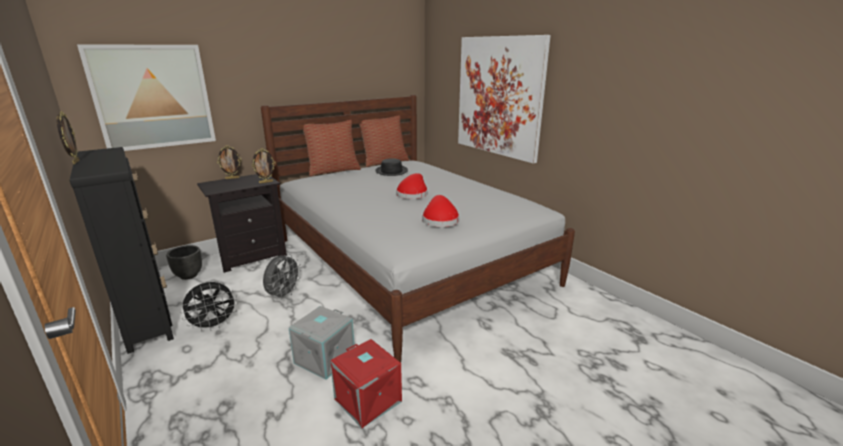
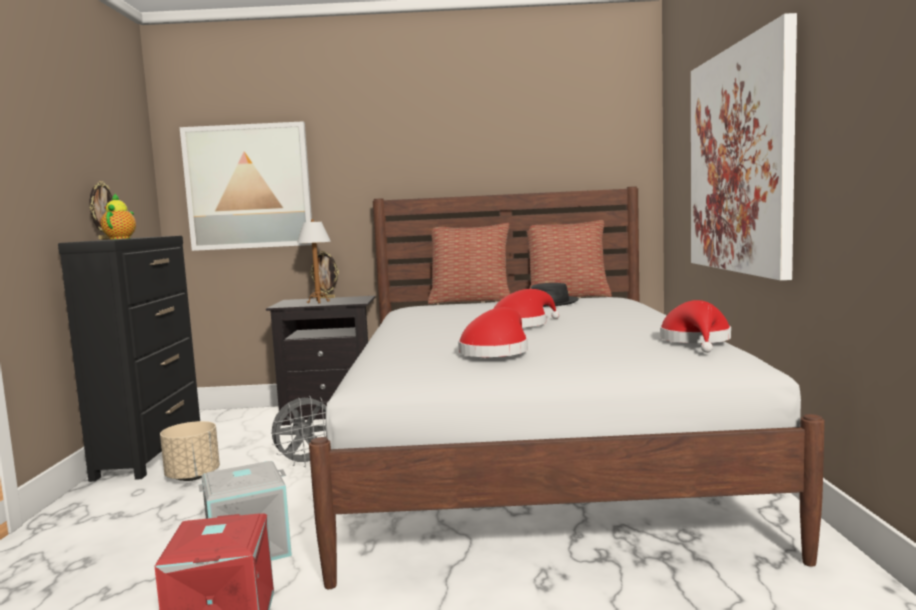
camera: 35 degrees right, 15 degrees down
(102, 162) = (121, 238): none -> teapot
(188, 275) = (242, 422): black planter -> none
(214, 325) = (193, 476): black fan -> beige planter
(237, 184) = (318, 302): none -> table lamp
(266, 182) = (353, 302): picture frame -> none
(512, 198) = (696, 341): none -> red hat

